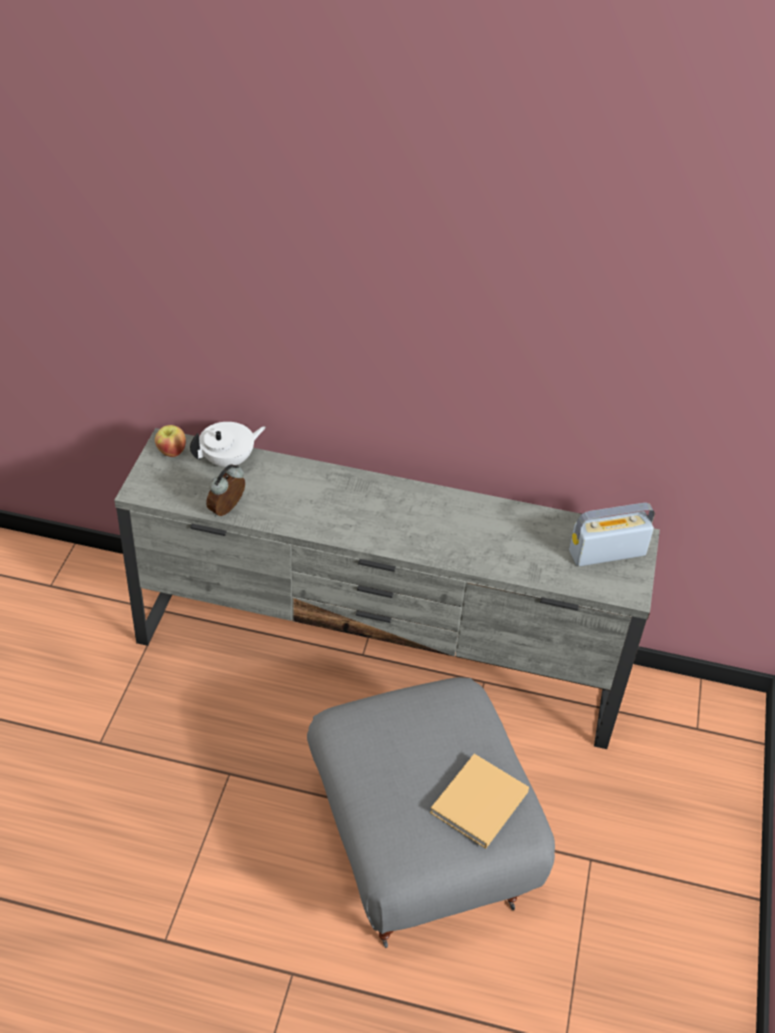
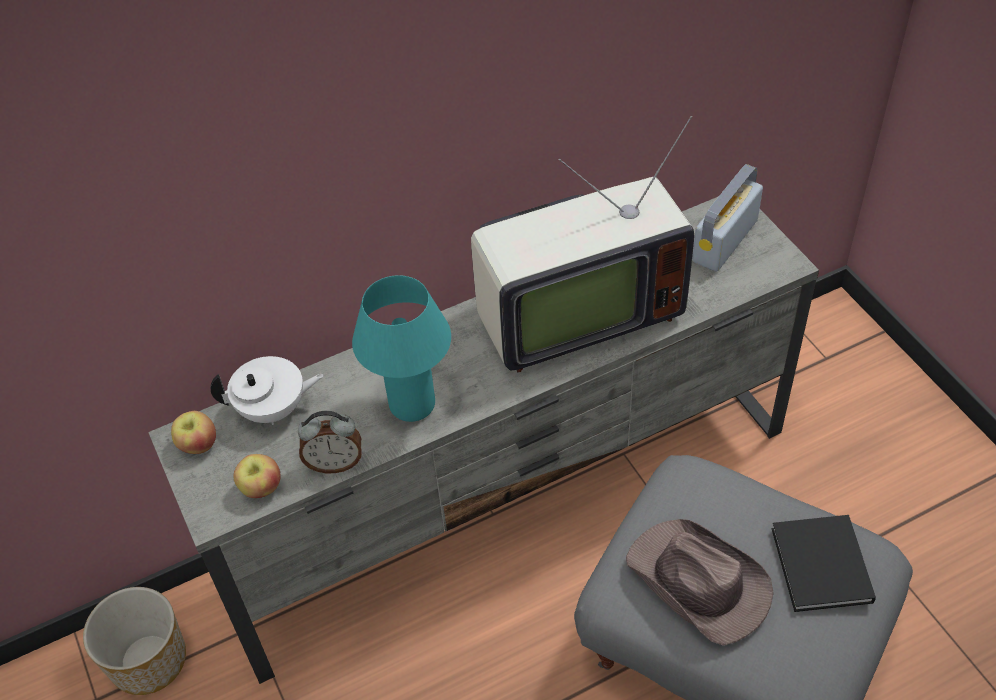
camera: 35 degrees left, 5 degrees up
(95, 587) = (149, 661): none -> planter
(177, 495) = (261, 488): none -> apple
(228, 461) = (273, 409): white teapot -> white teapot turned 60 degrees clockwise
(228, 510) = (335, 463): alarm clock -> alarm clock turned 90 degrees counterclockwise
(304, 510) = (412, 404): none -> turquoise table lamp
(390, 751) = (698, 583): none -> brown hat
(455, 528) = (574, 315): none -> television
(477, 804) = (822, 568): beige book -> black book

